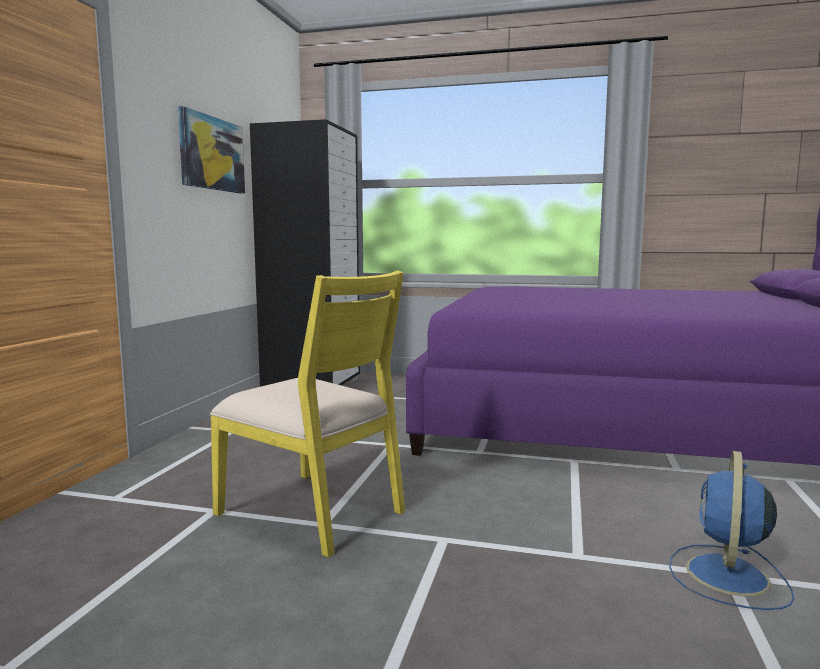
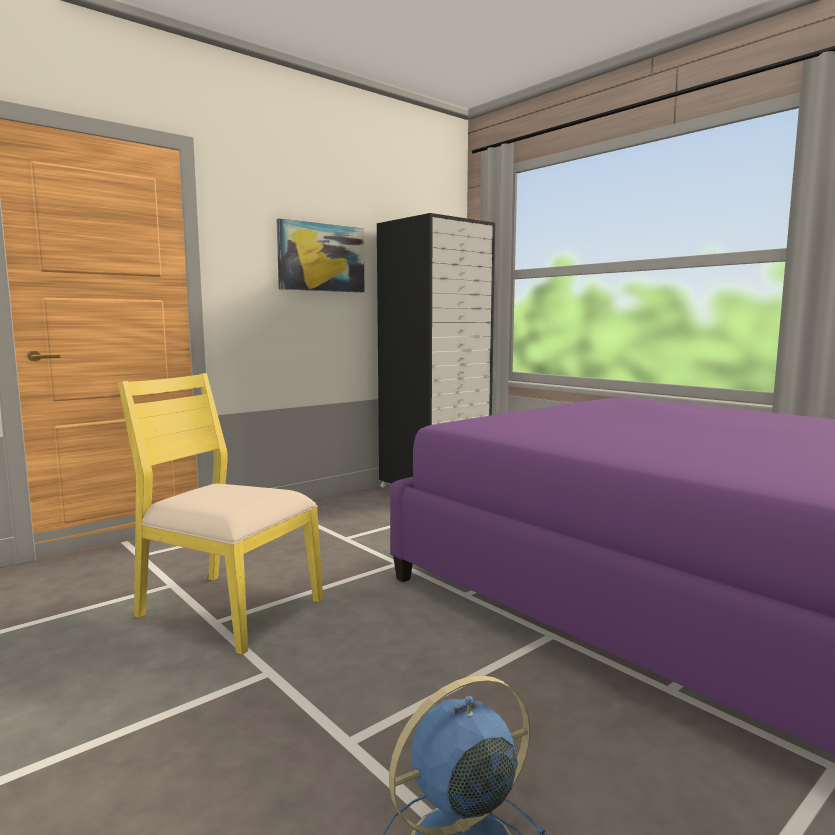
camera: 35 degrees right, 0 degrees up
(313, 512) = (227, 609): yellow chair -> yellow chair turned 135 degrees clockwise

